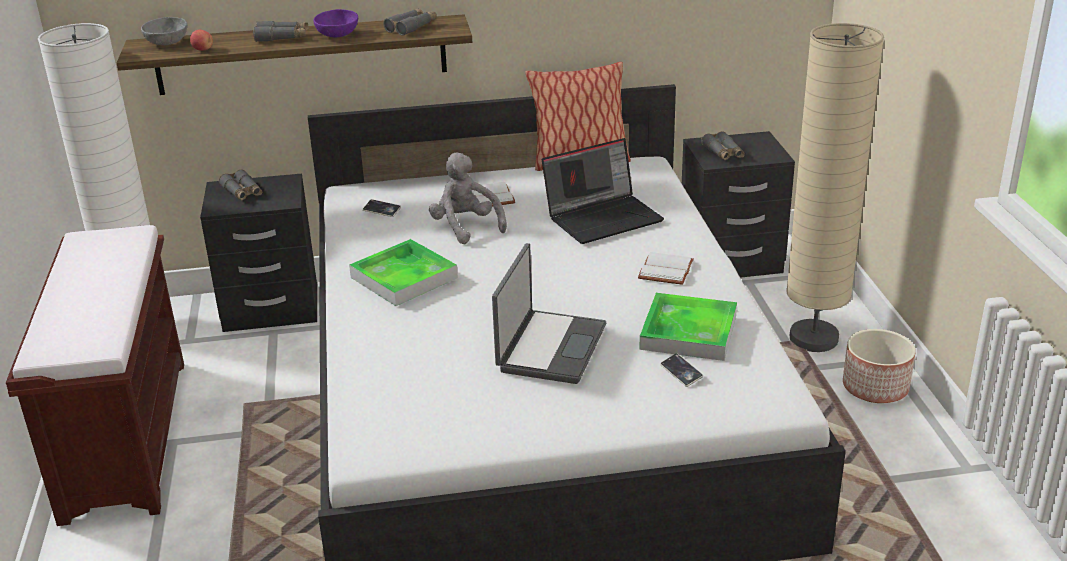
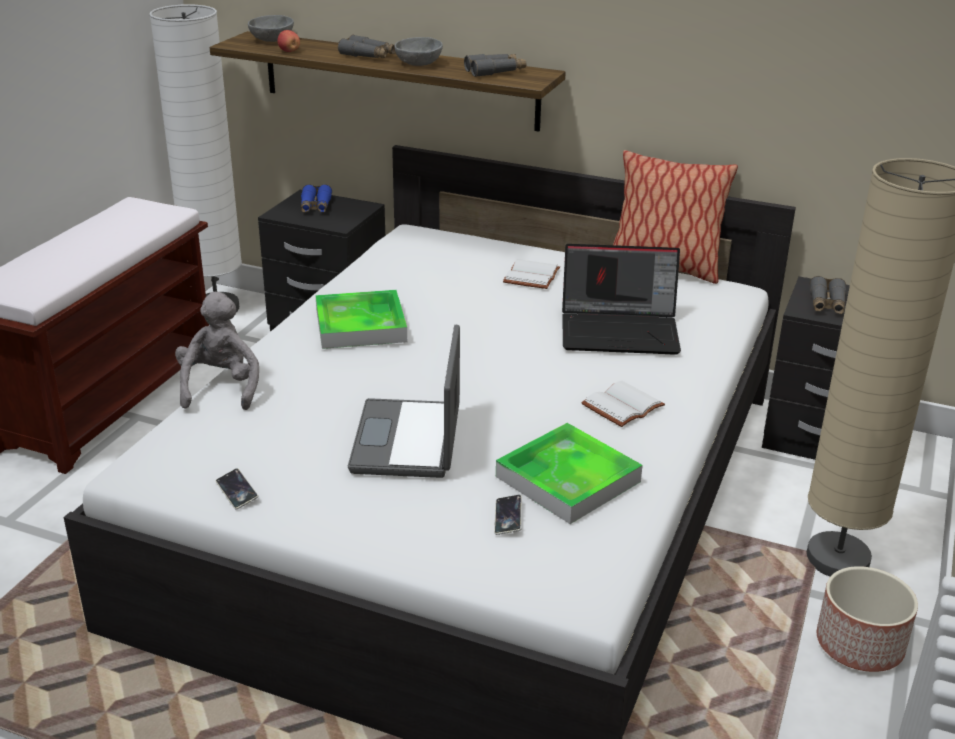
camera: 30 degrees right, 0 degrees up
(242, 192) = (315, 206): grey binoculars -> blue binoculars
(338, 35) = (419, 64): purple bowl -> grey bowl
(382, 210) = (415, 258): phone -> phone (237, 492)
(466, 227) = (473, 297): grey plush toy -> grey plush toy (220, 387)
(550, 348) = (409, 440): laptop -> laptop turned 135 degrees clockwise

